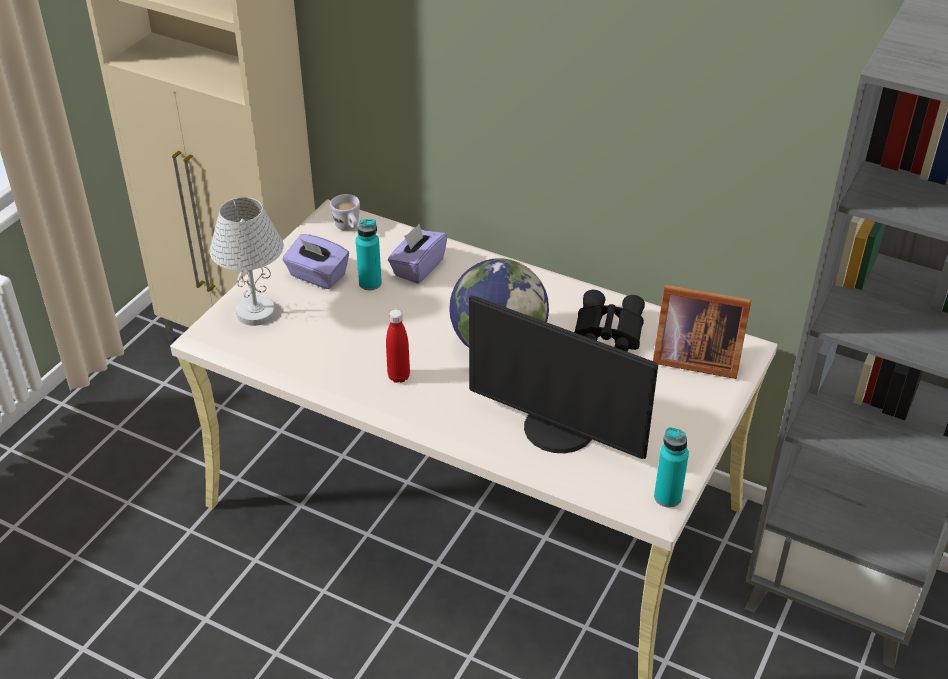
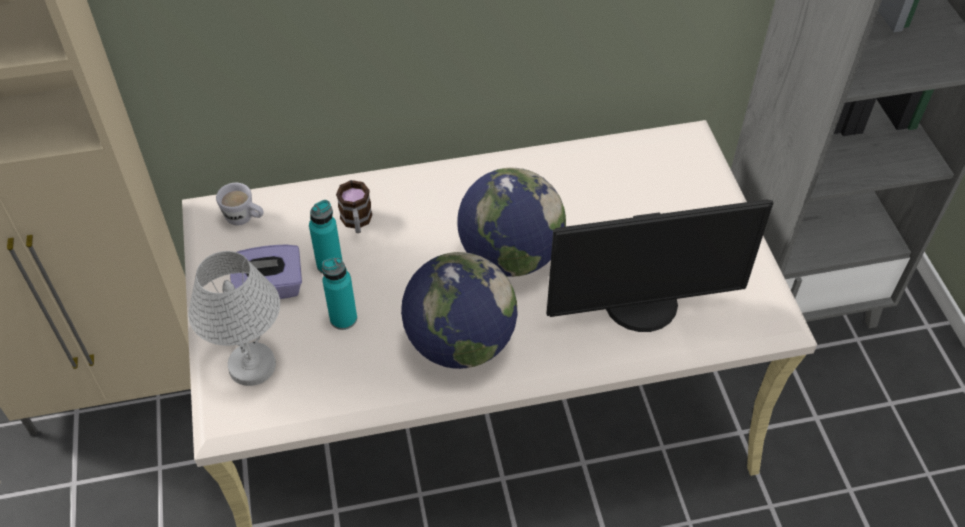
camera: 40 degrees left, 10 degrees up
(398, 376) = (460, 343): red bottle -> globe
(418, 268) = (356, 222): purple tissue box -> mug
(606, 332) = (580, 187): black binoculars -> none
(667, 497) = (781, 308): turquoise bottle -> turquoise bottle (343, 319)
(693, 358) = (668, 170): picture frame -> none

